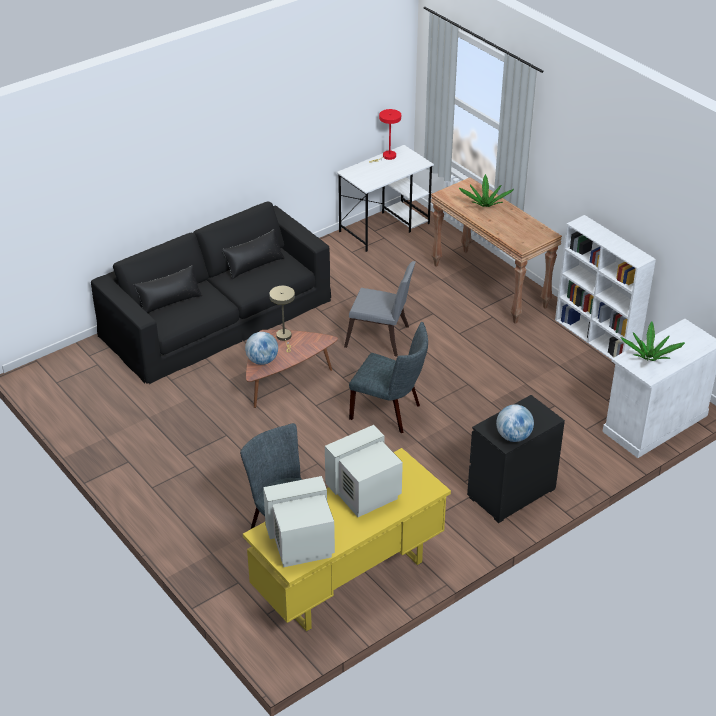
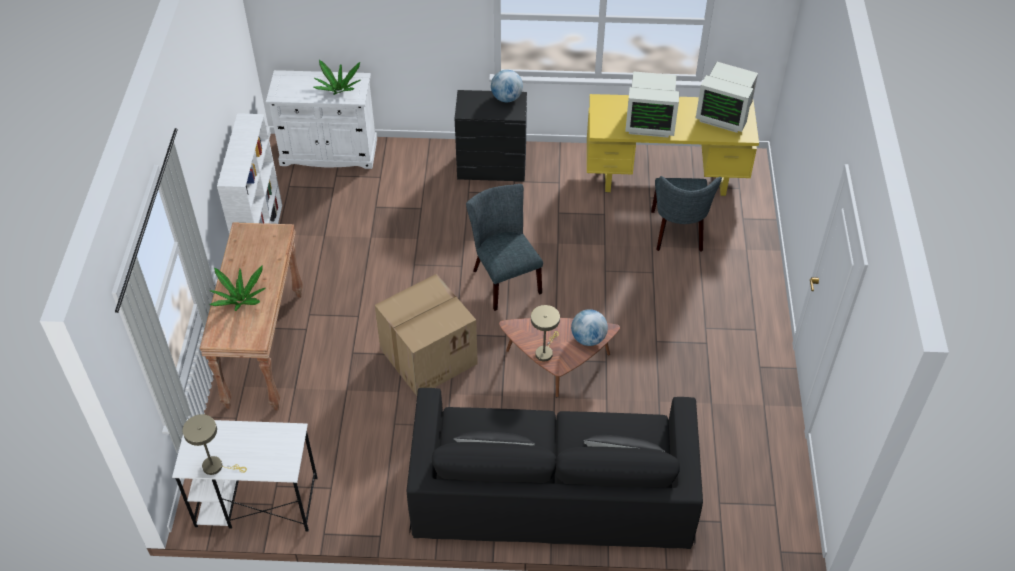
camera: 140 degrees left, 10 degrees up
(381, 338) = (429, 355): grey chair -> cardboard box
(387, 157) = (216, 466): red table lamp -> beige table lamp

